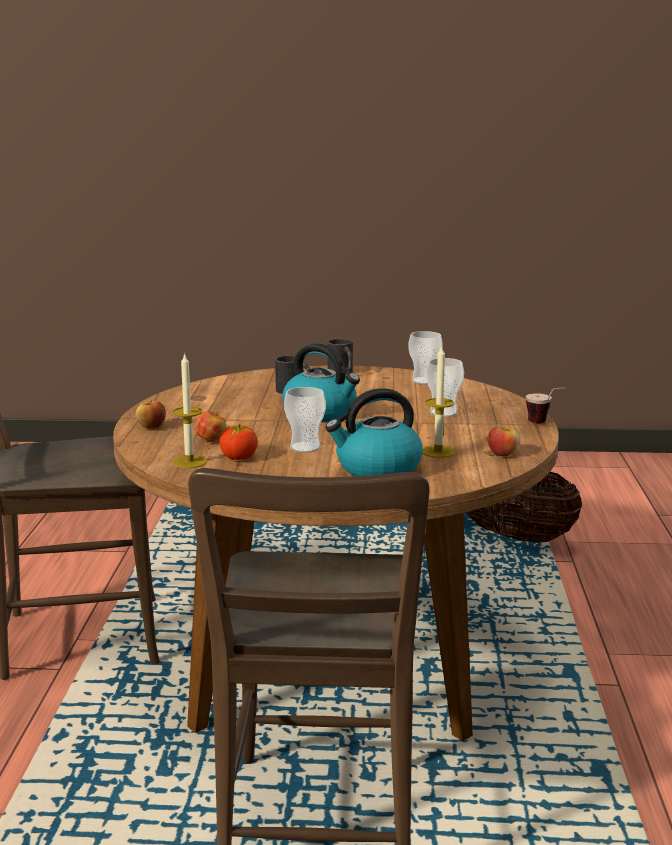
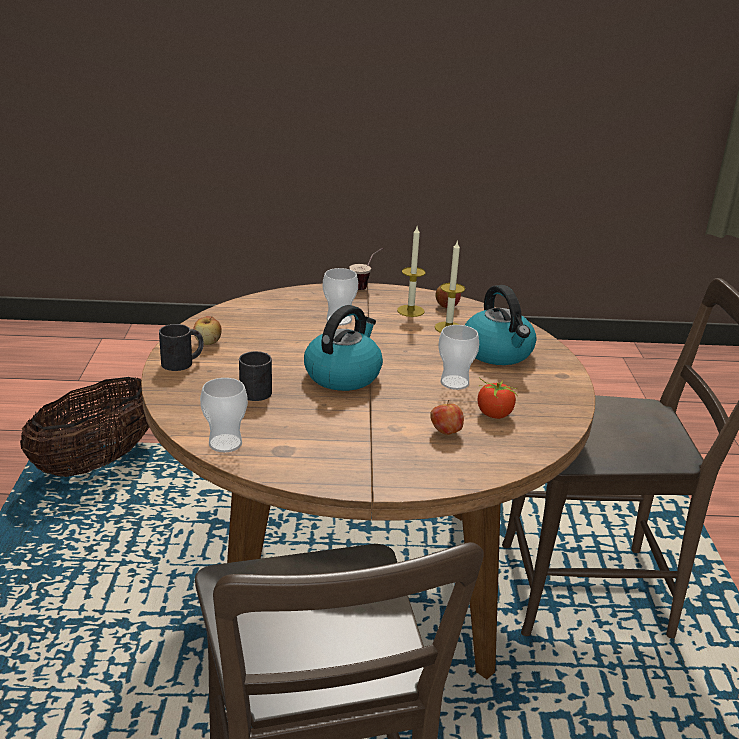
camera: 95 degrees left, 10 degrees up
(151, 427) = (408, 473): apple -> apple (208, 342)
(189, 462) = (515, 440): candle -> candle (410, 311)
(424, 381) = (227, 322): cup -> cup (225, 443)

